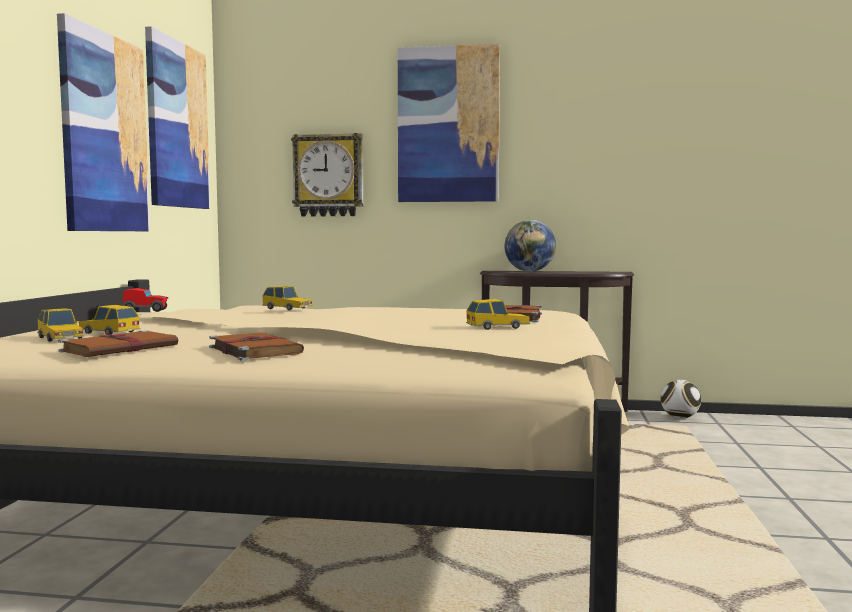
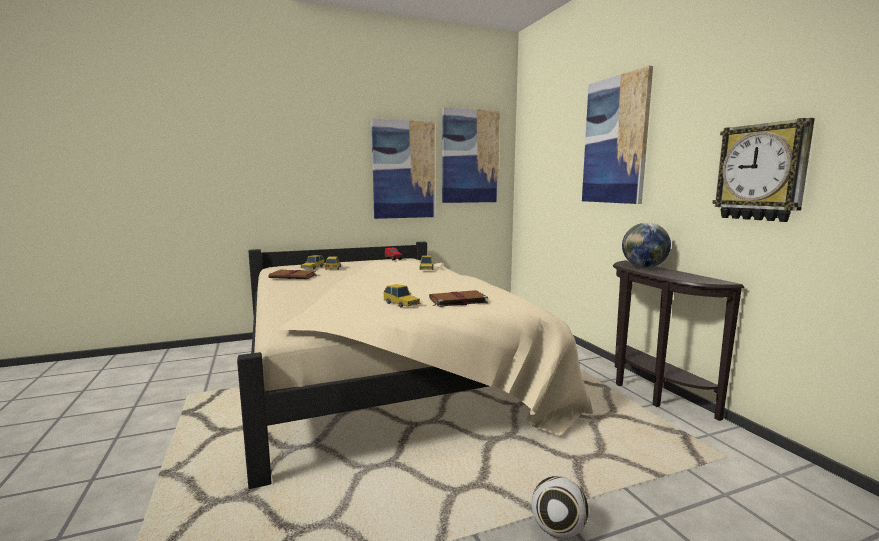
camera: 60 degrees right, 5 degrees up
(254, 350) = (302, 288): brown book -> none
(328, 175) = (554, 181): wall clock -> wall clock (761, 172)
(680, 417) = (756, 450): football -> football (558, 530)

